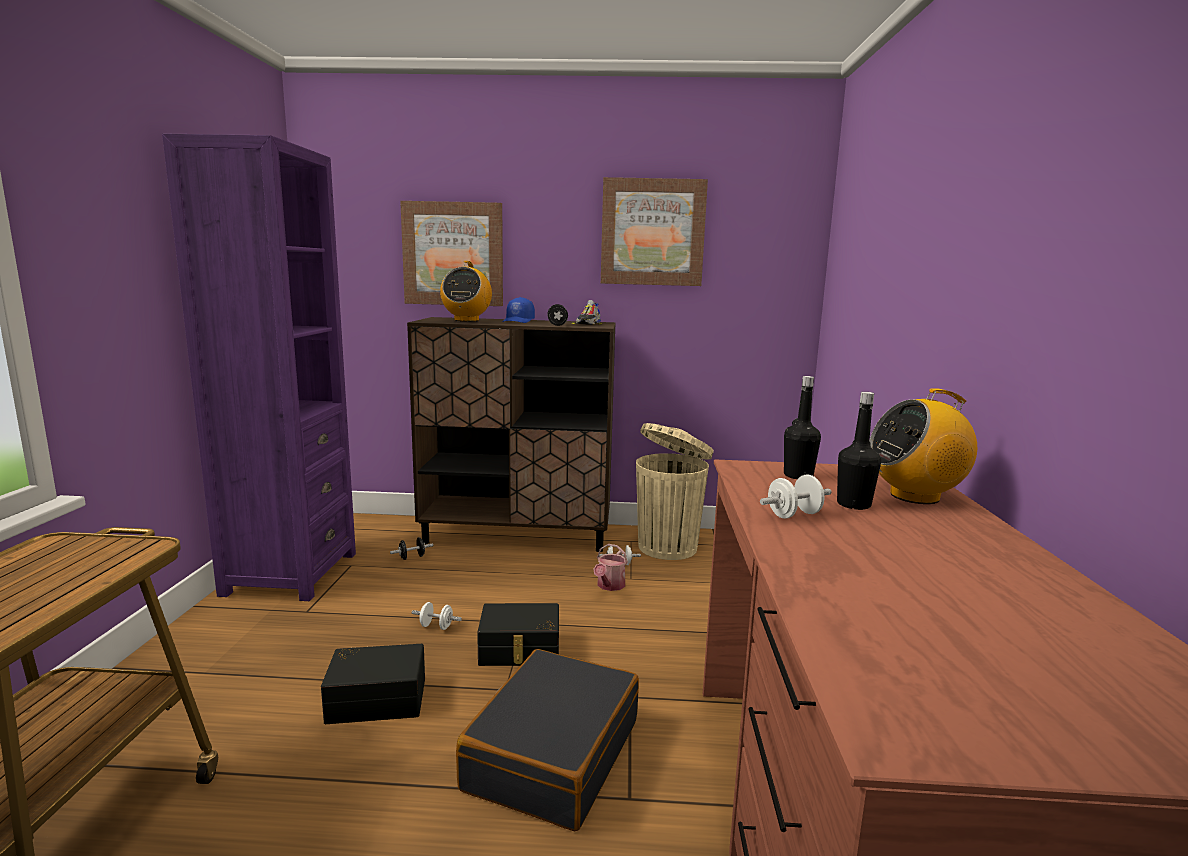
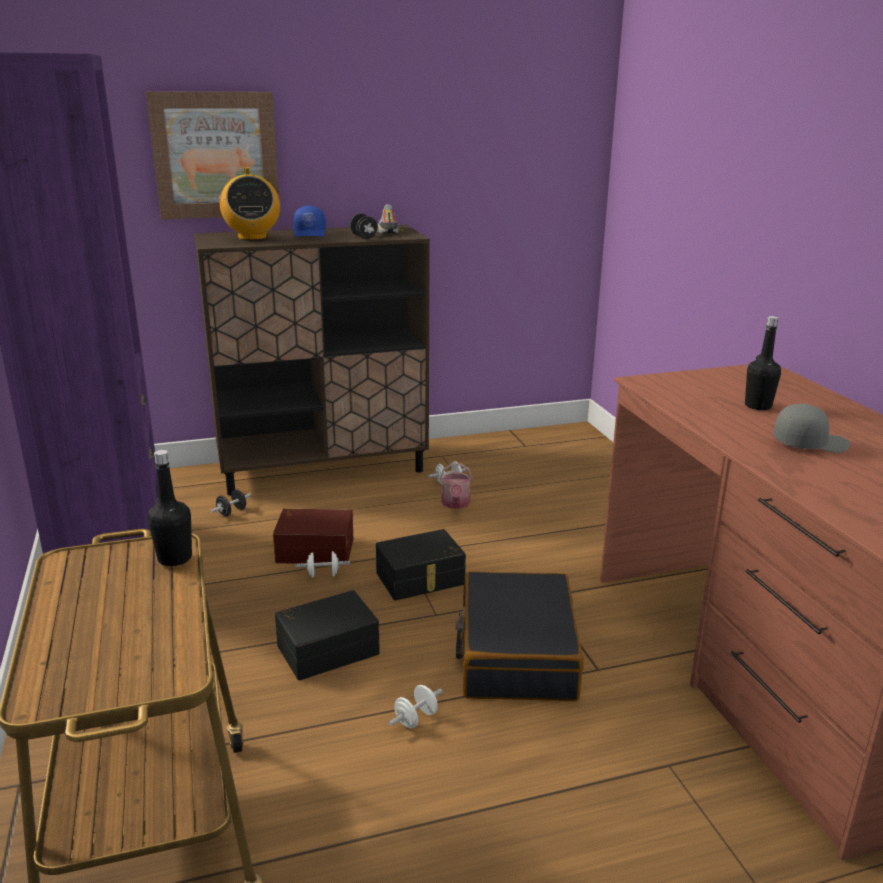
camera: 20 degrees left, 10 degrees up
(450, 602) = (315, 549): none -> brown storage box
(652, 232) = (441, 122): picture -> none
(669, 547) = (482, 455): beige trash can -> none
(794, 515) = (728, 422): white dumbbell -> white dumbbell (416, 719)
(798, 476) = (694, 384): black bottle -> black bottle (175, 558)
(879, 551) = (809, 443): none -> grey cap
(915, 496) = (790, 391): radio -> none

